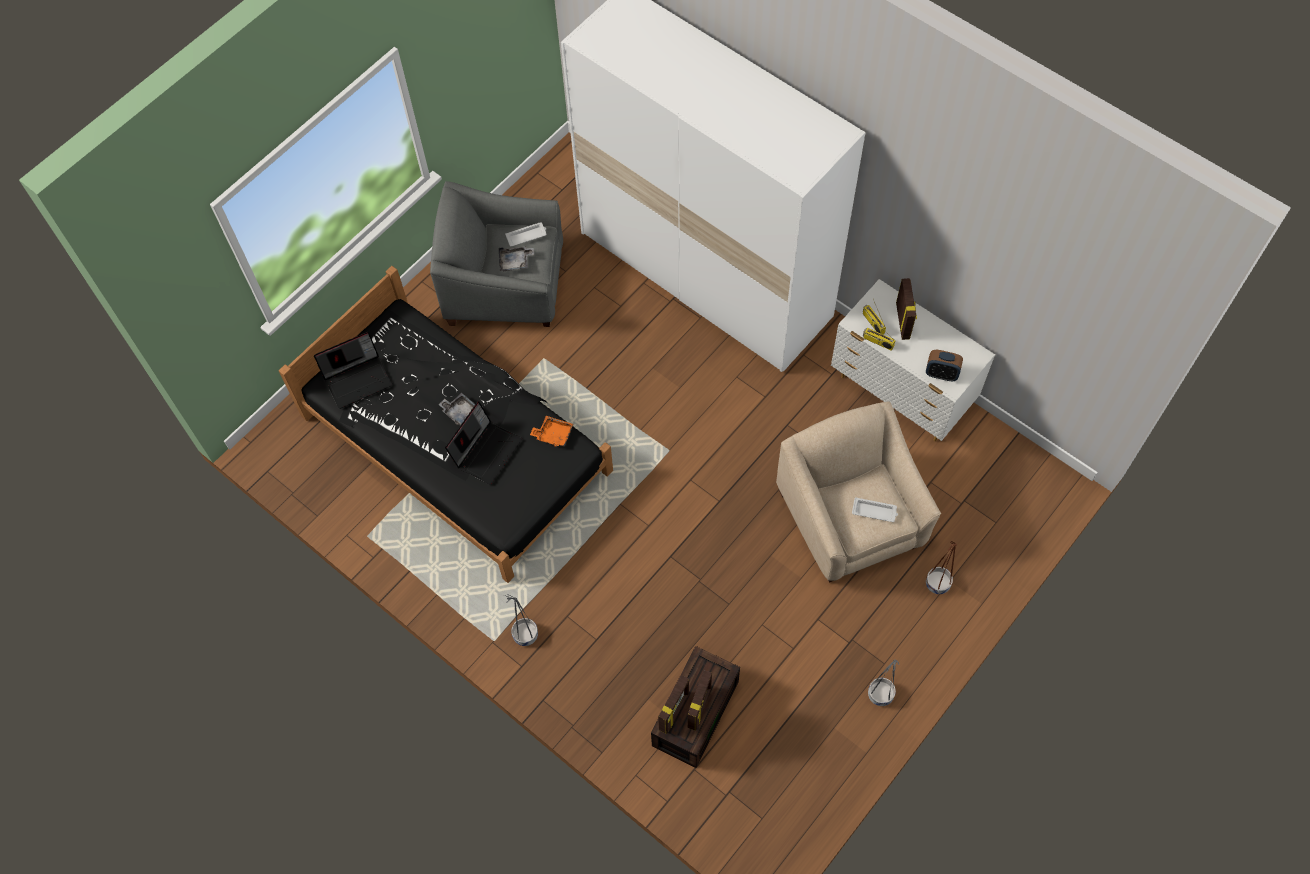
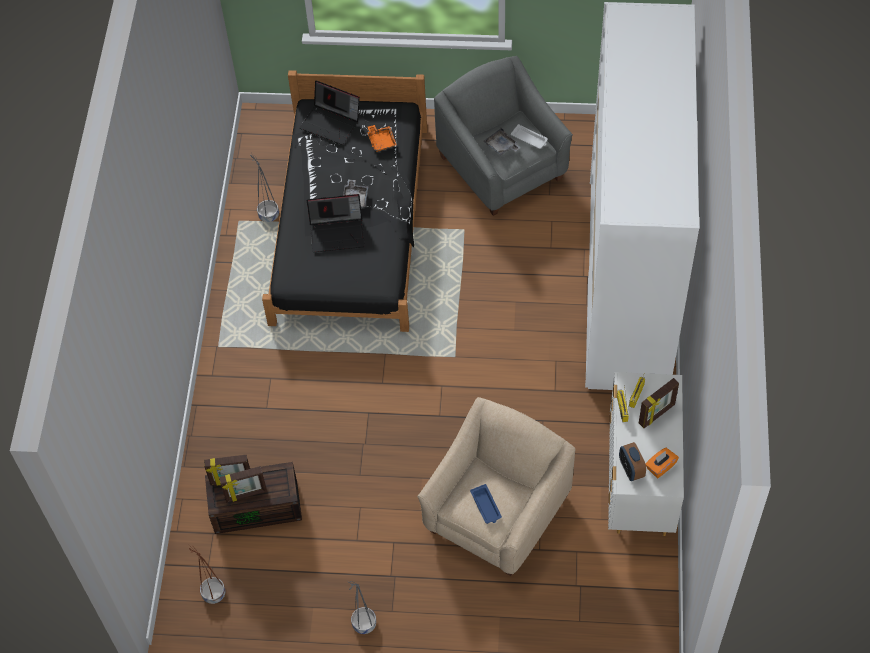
camera: 55 degrees right, 5 degrees down
(524, 635) = (236, 362): grey planter -> grey planter (268, 214)
(553, 434) = (384, 263): orange tray -> orange tray (381, 141)
(875, 511) = (486, 506): white tray -> blue tray
(937, 584) = (489, 609): brown planter -> brown planter (213, 593)
(954, 351) = (660, 467): none -> orange tissue box

